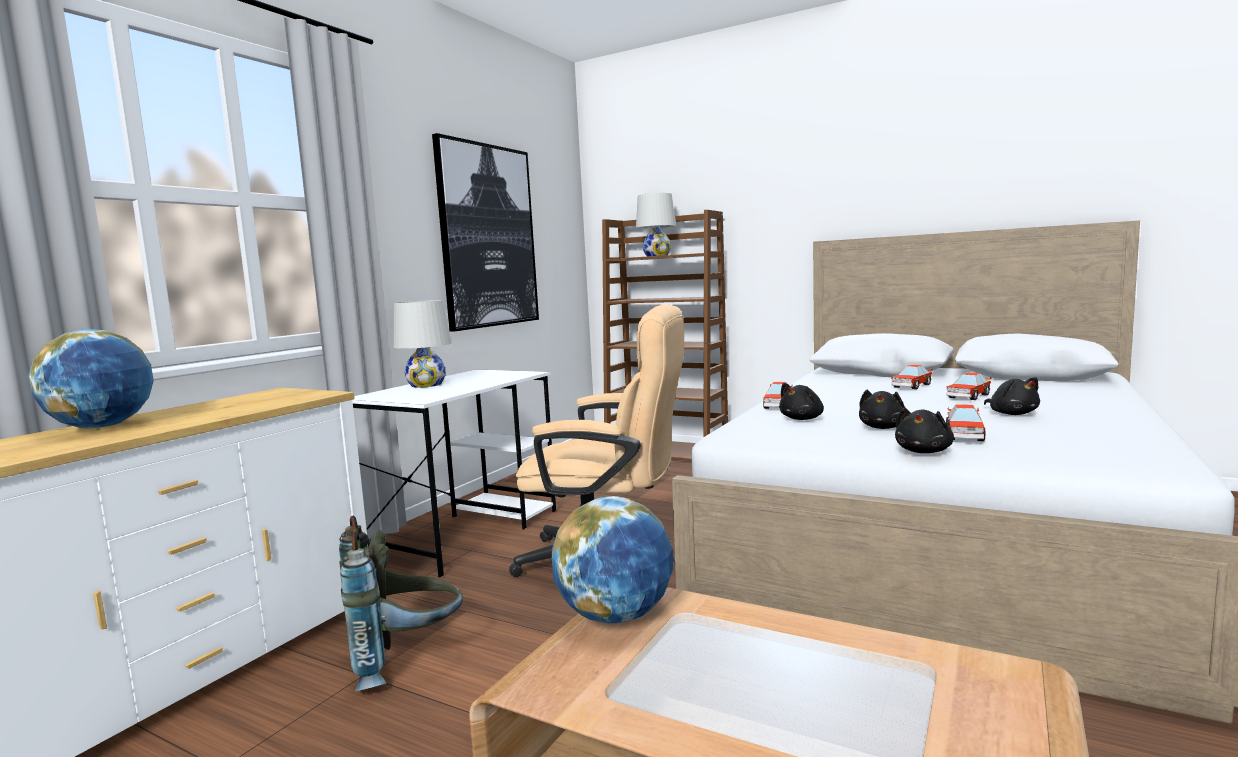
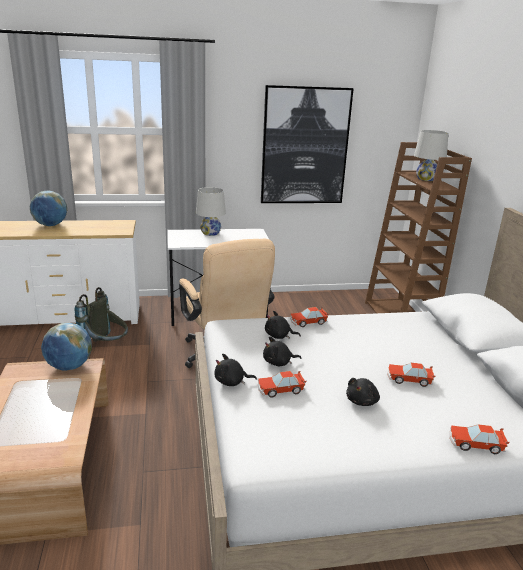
camera: 50 degrees right, 15 degrees up
(911, 386) = (424, 354): toy car -> toy car (475, 444)

